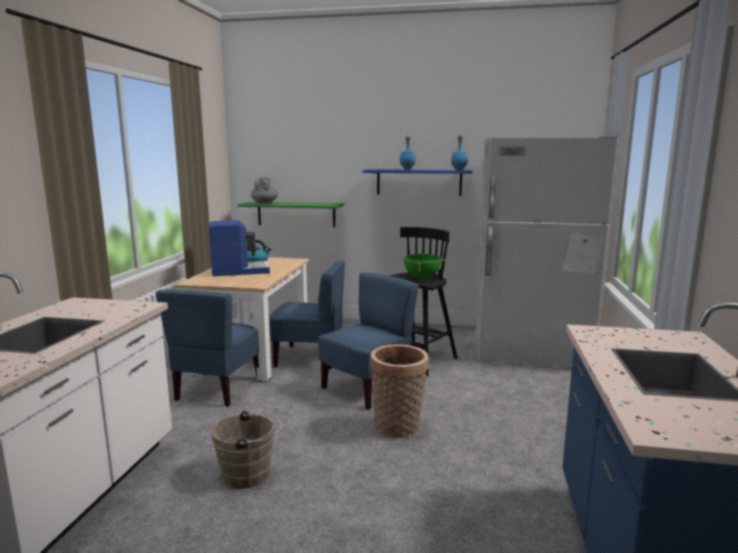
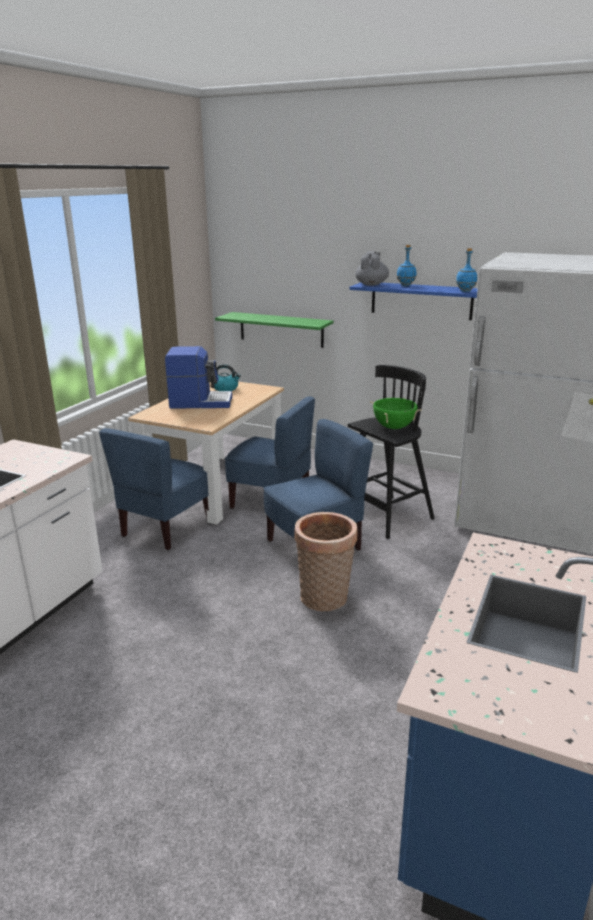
camera: 15 degrees right, 10 degrees up
(250, 474) = (161, 628): brown bucket -> none
(264, 203) = (245, 316): grey teapot -> grey teapot (371, 284)

